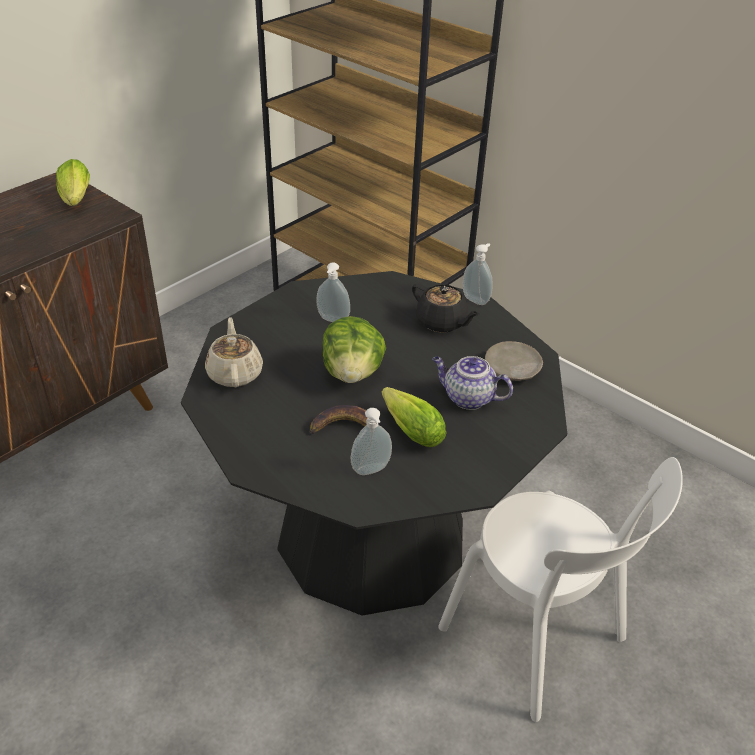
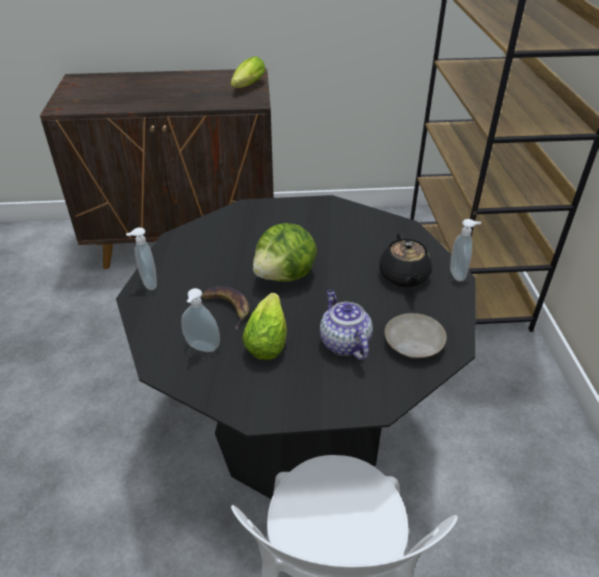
camera: 45 degrees right, 0 degrees up
(235, 373) = (213, 234): beige teapot -> none
(332, 320) = (323, 233): soap dispenser -> soap dispenser (148, 284)

